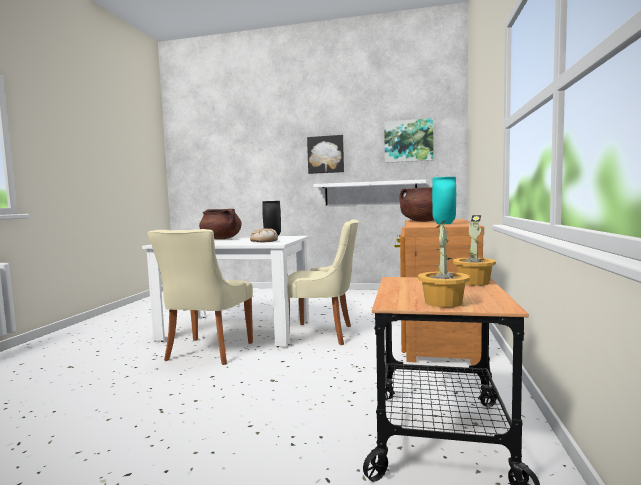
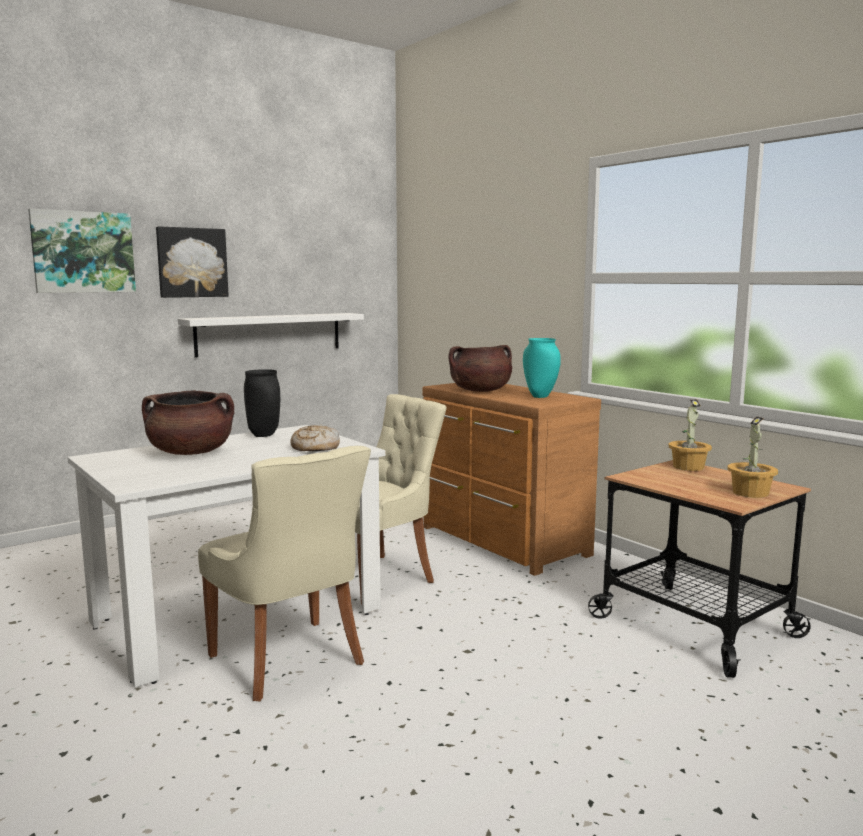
camera: 50 degrees left, 5 degrees up
(408, 141) = (324, 250): picture -> picture (83, 252)

